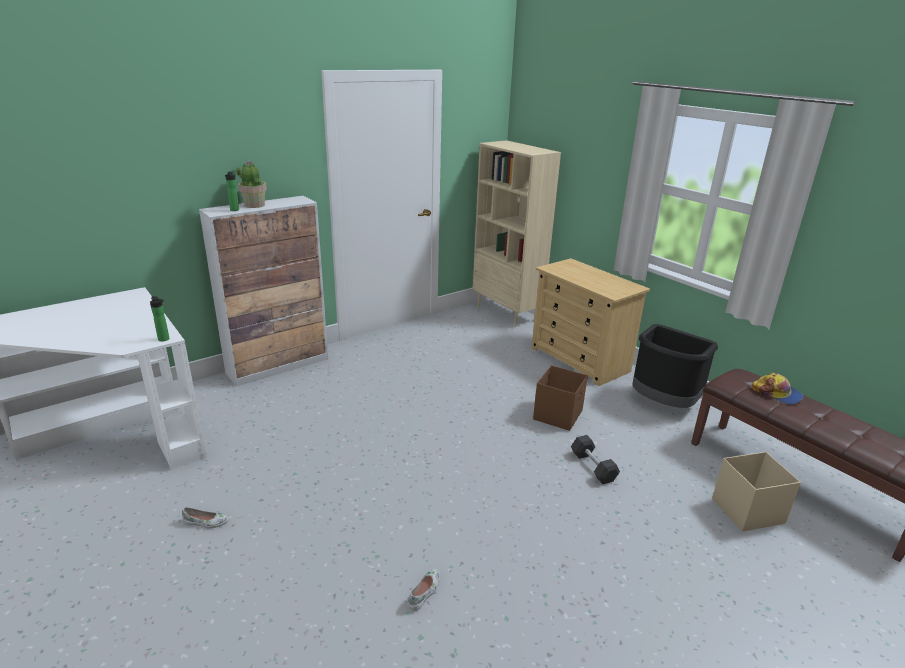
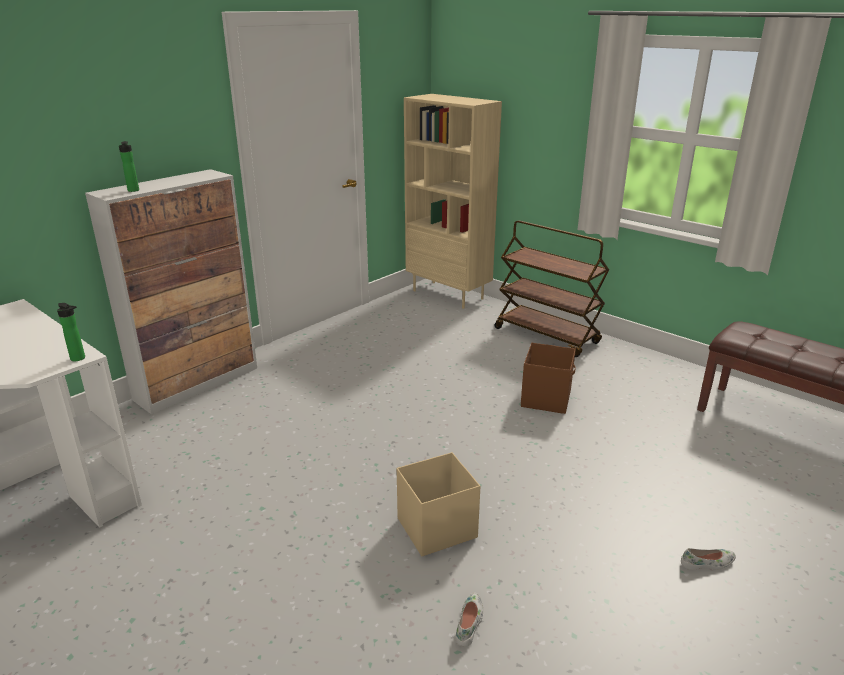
camera: 10 degrees left, 0 degrees up
(206, 522) = (167, 585): white shoe -> white shoe (707, 563)
(254, 205) = (156, 183): potted plant -> none
(580, 360) = (547, 336): beige dresser -> brown cart
(593, 467) = (605, 450): grey dumbbell -> none
(663, 404) = (652, 372): black trash can -> none
(746, 511) = (780, 473): beige storage box -> beige storage box (435, 528)
(777, 394) = (789, 342): cap -> none

